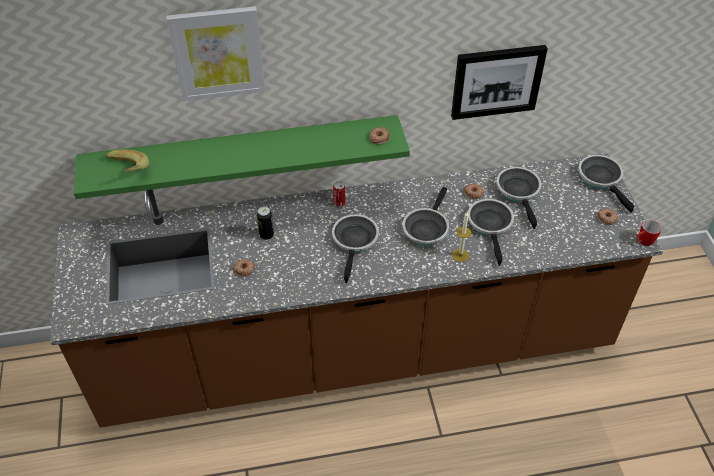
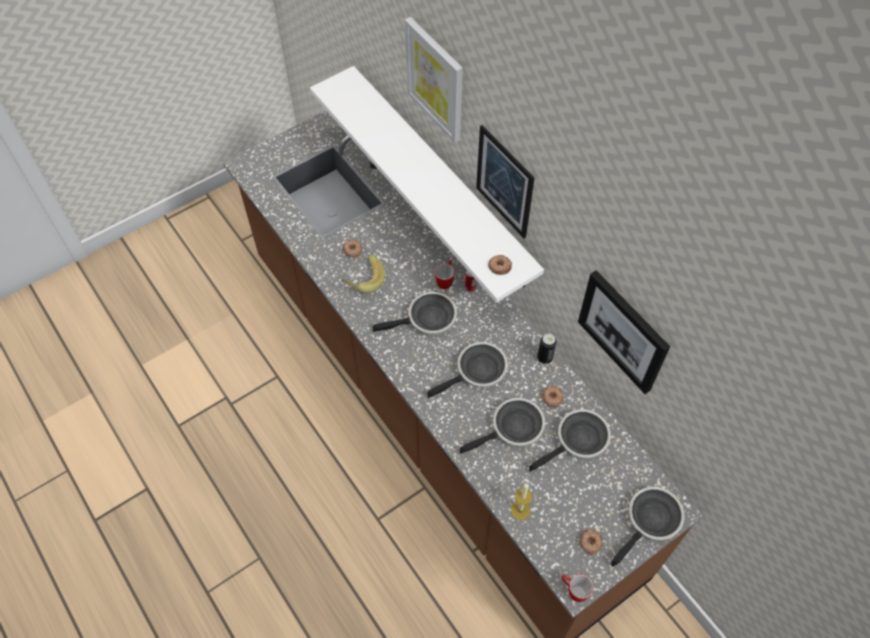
camera: 65 degrees right, 10 degrees up
(126, 172) = (350, 107): banana -> banana (363, 280)
(243, 154) = (441, 178): green shelf -> white shelf
(267, 235) = (399, 248): can -> can (544, 358)
(323, 216) = (445, 281): none -> mug
(333, 76) = (504, 182): none -> picture
(426, 228) = (478, 372): frying pan -> frying pan turned 150 degrees clockwise
(460, 255) = (458, 414): candle -> candle (520, 510)

